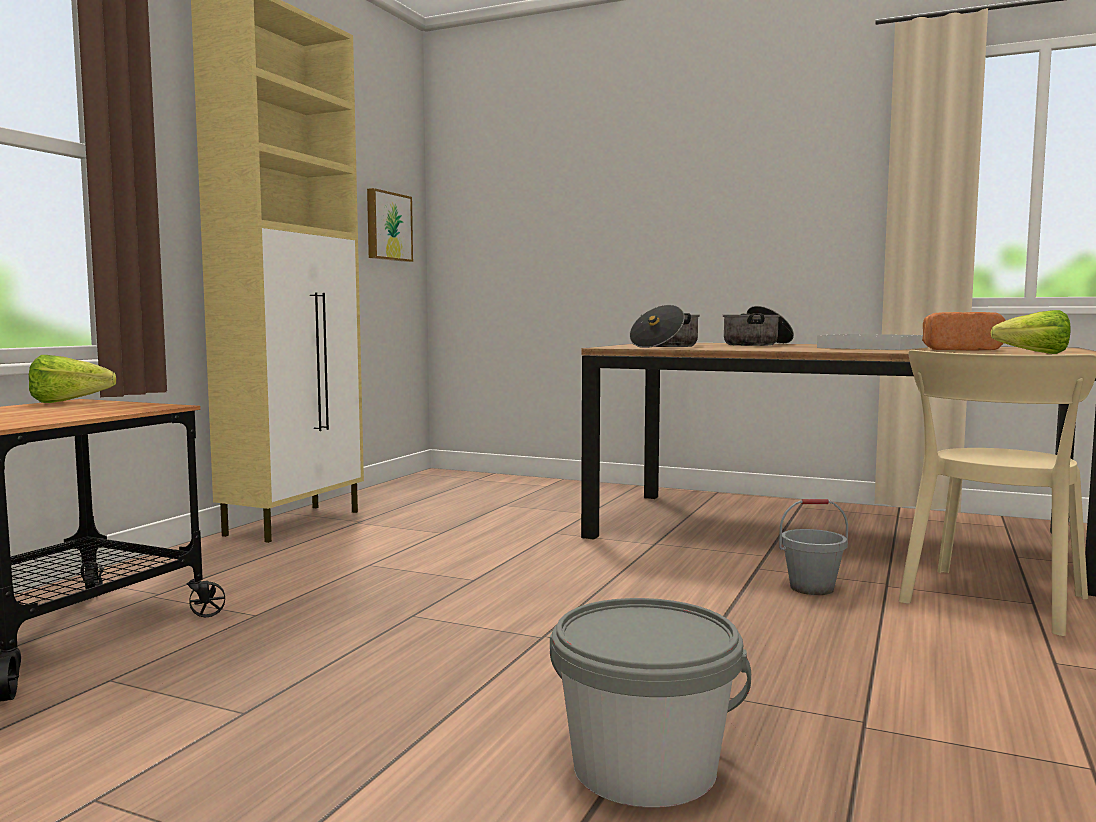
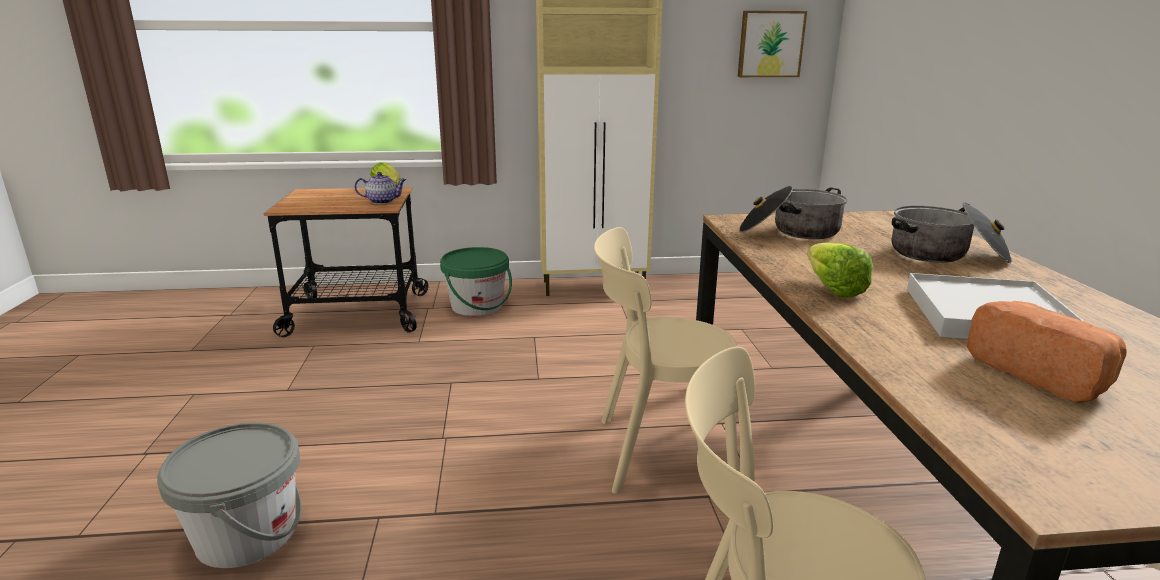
camera: 60 degrees right, 15 degrees up
(127, 405) = (383, 201): none -> teapot
(216, 573) = (477, 306): none -> green bucket
(676, 568) = (656, 452): none -> beige chair
(812, 588) = (677, 543): grey bucket -> none
(1027, 353) = (996, 433): lettuce -> lettuce (830, 287)

